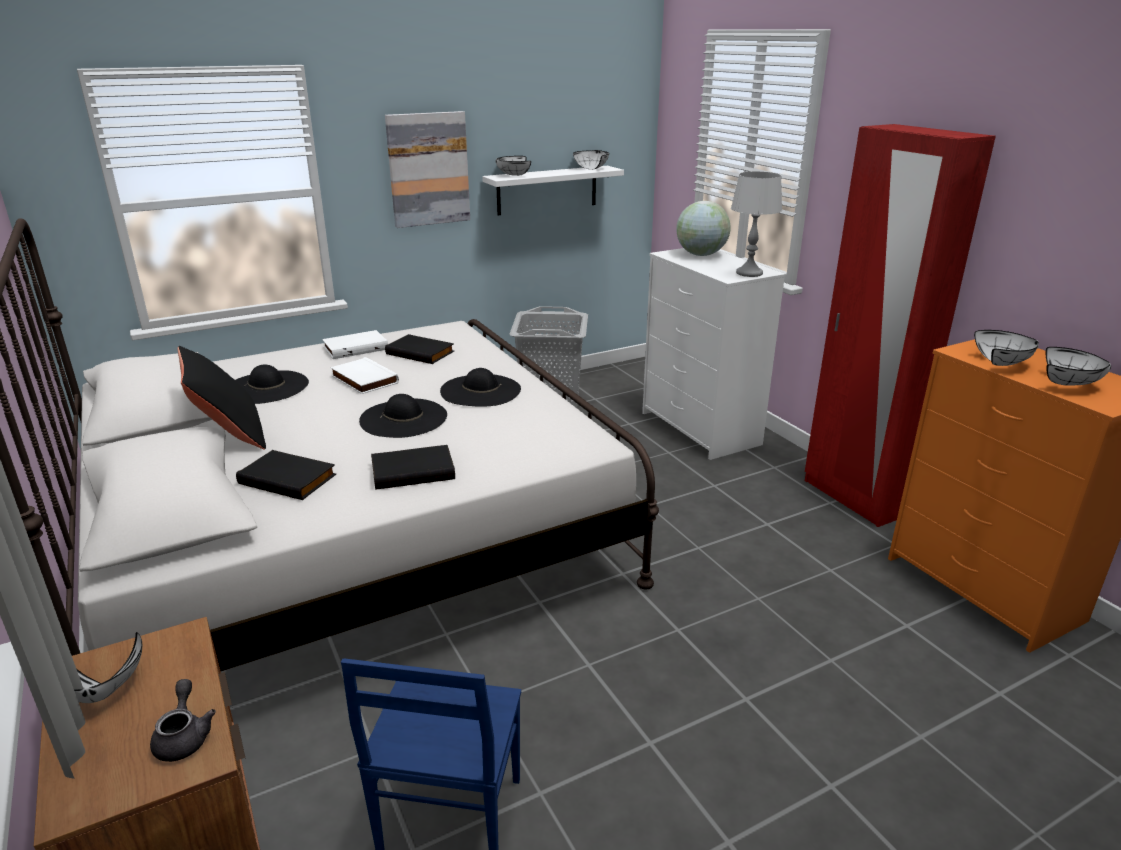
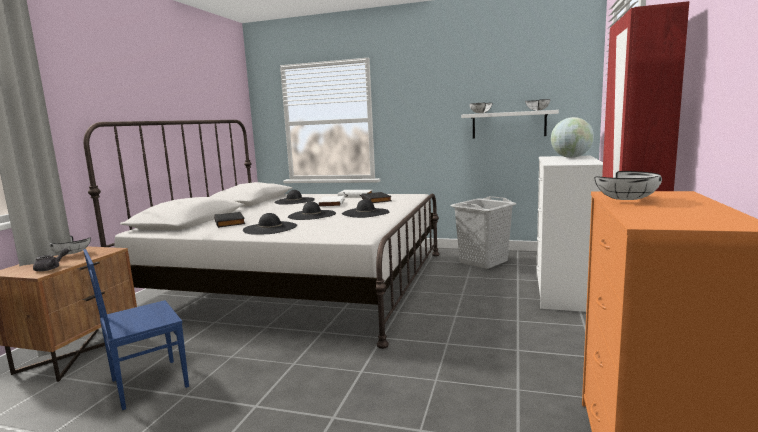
camera: 45 degrees right, 15 degrees down
(229, 434) = (249, 209): black pillow -> none
(413, 470) = (270, 228): black book -> black hat
(428, 169) = (430, 110): picture -> none
(749, 273) = (576, 163): grey table lamp -> none
(1070, 384) = (658, 212): white bowl -> none

